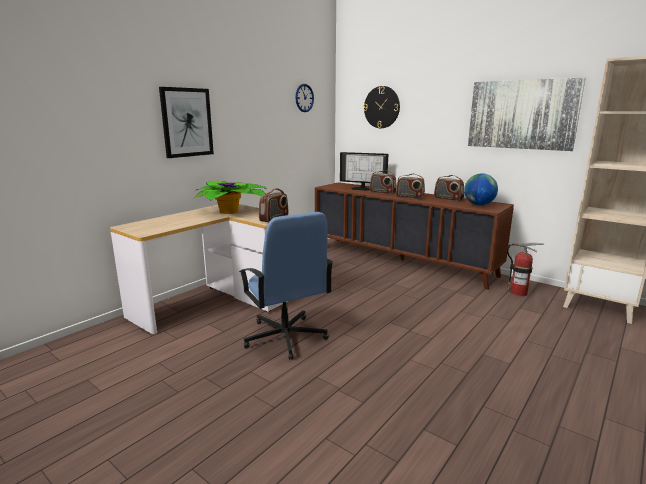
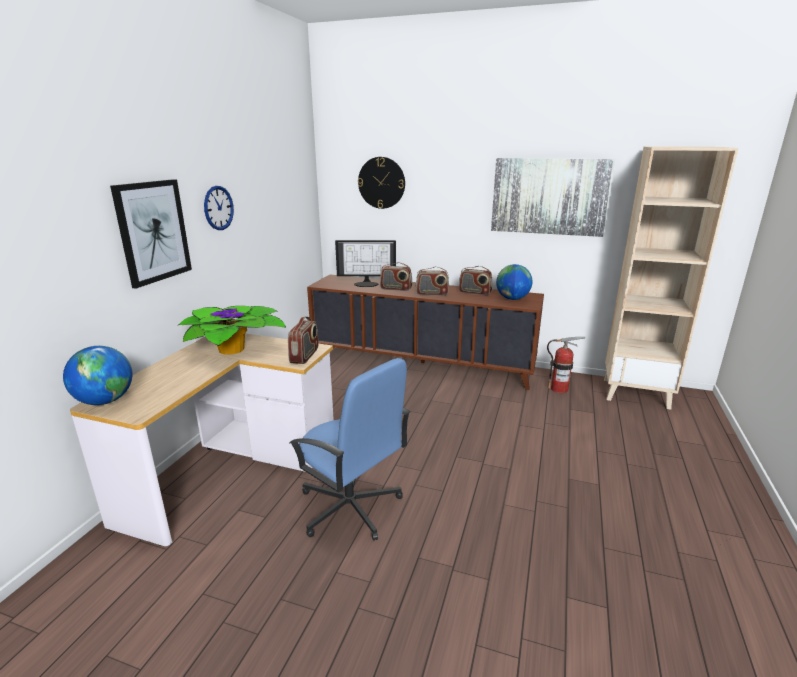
camera: 20 degrees left, 5 degrees up
(132, 226) = (105, 401): none -> globe
(304, 98) = (285, 174): wall clock -> wall clock (218, 208)

